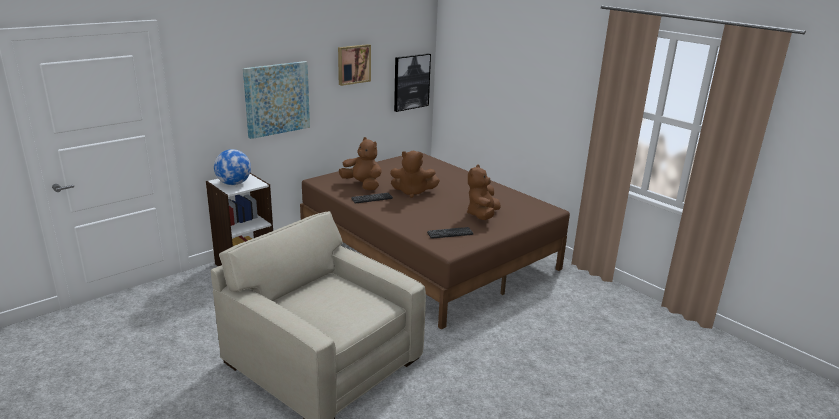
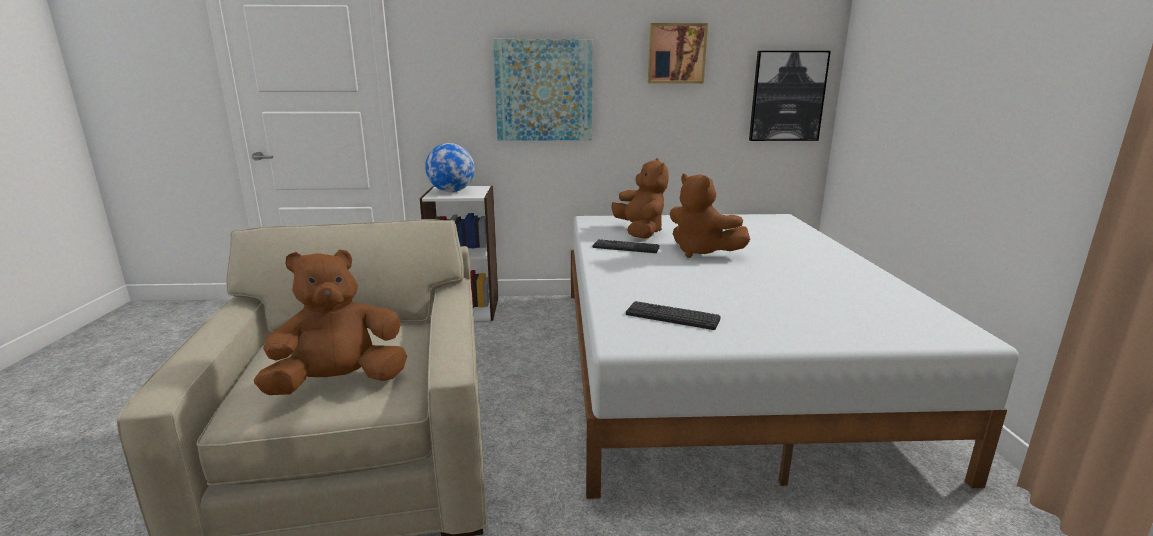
camera: 40 degrees right, 5 degrees down
(427, 251) = (716, 363): brown bed -> white bed
(482, 215) = (780, 306): brown plush toy -> brown plush toy (340, 383)

